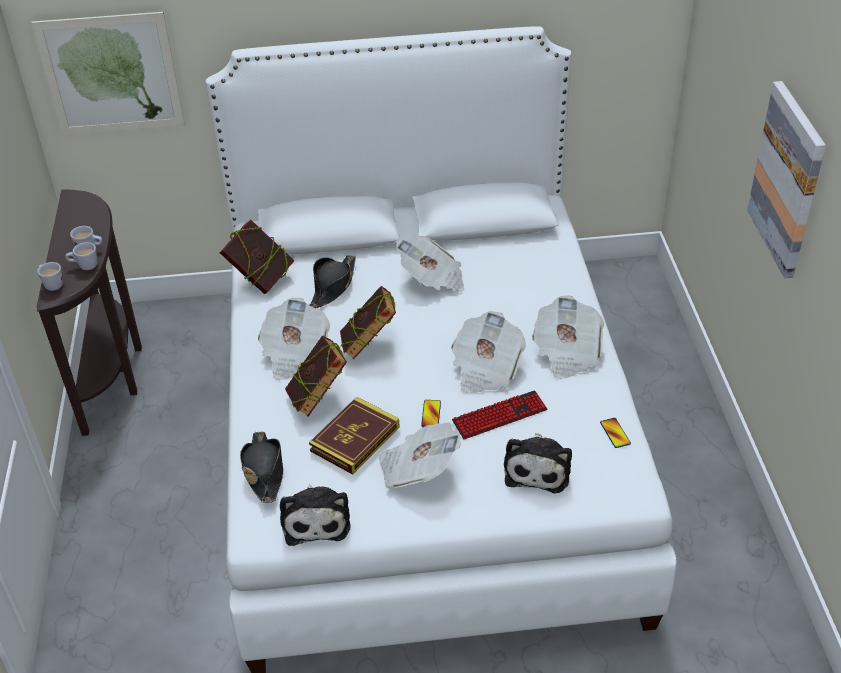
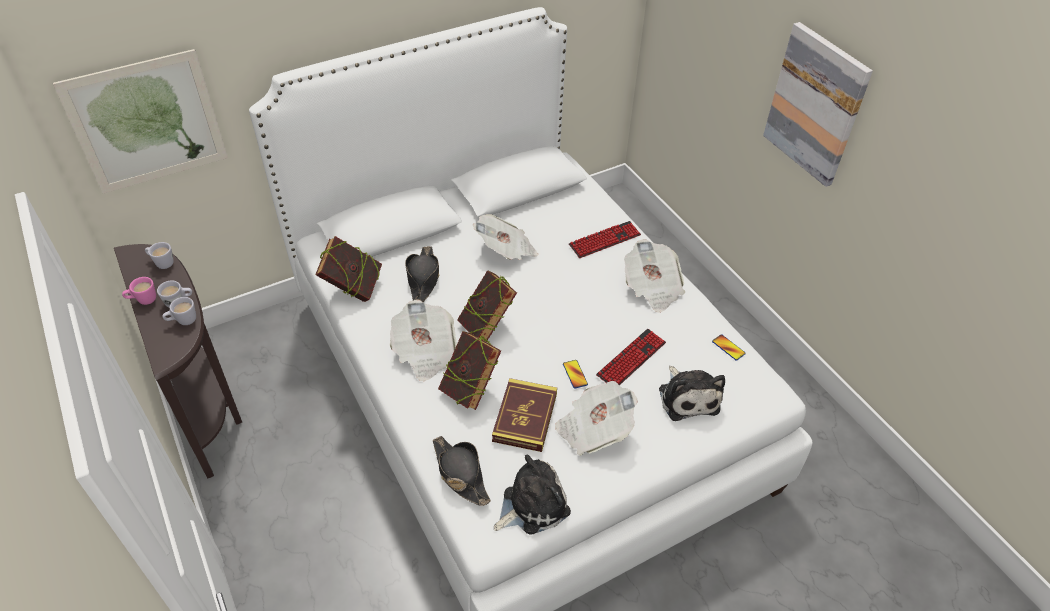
camera: 25 degrees left, 5 degrees up
(51, 284) = (158, 348): white mug -> white mug (162, 263)
(61, 240) = (143, 300): none -> pink mug
(316, 519) = (532, 505): plush toy -> plush toy turned 90 degrees counterclockwise
(485, 369) = (596, 320): newspaper -> none
(544, 293) = (604, 240): none -> keyboard

